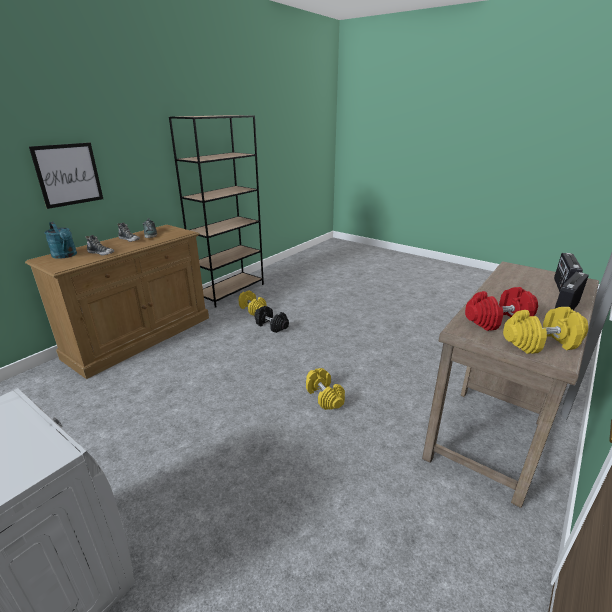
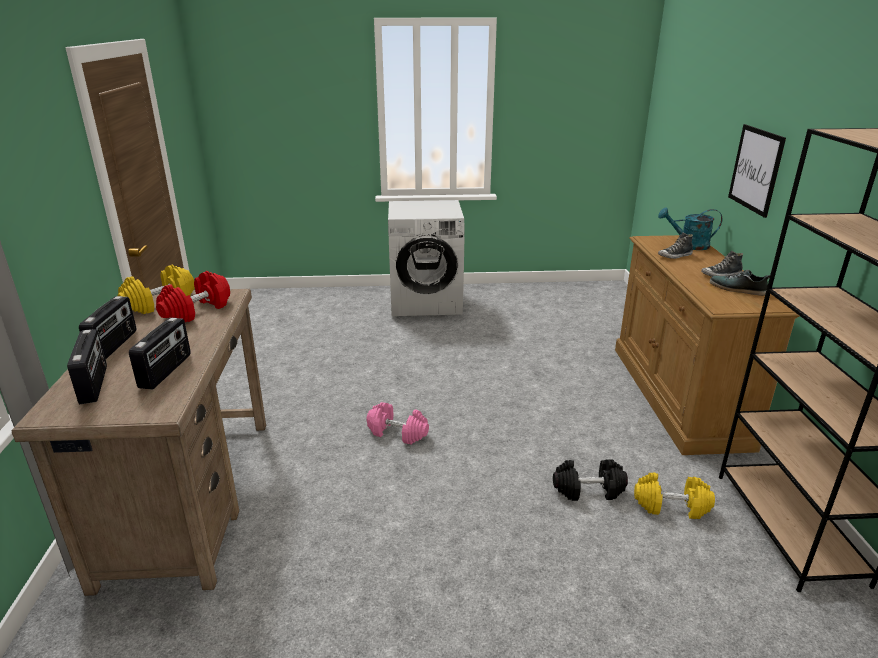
camera: 140 degrees right, 0 degrees up
(324, 396) = (398, 433): yellow dumbbell -> pink dumbbell
(514, 282) = (166, 371): none -> radio

